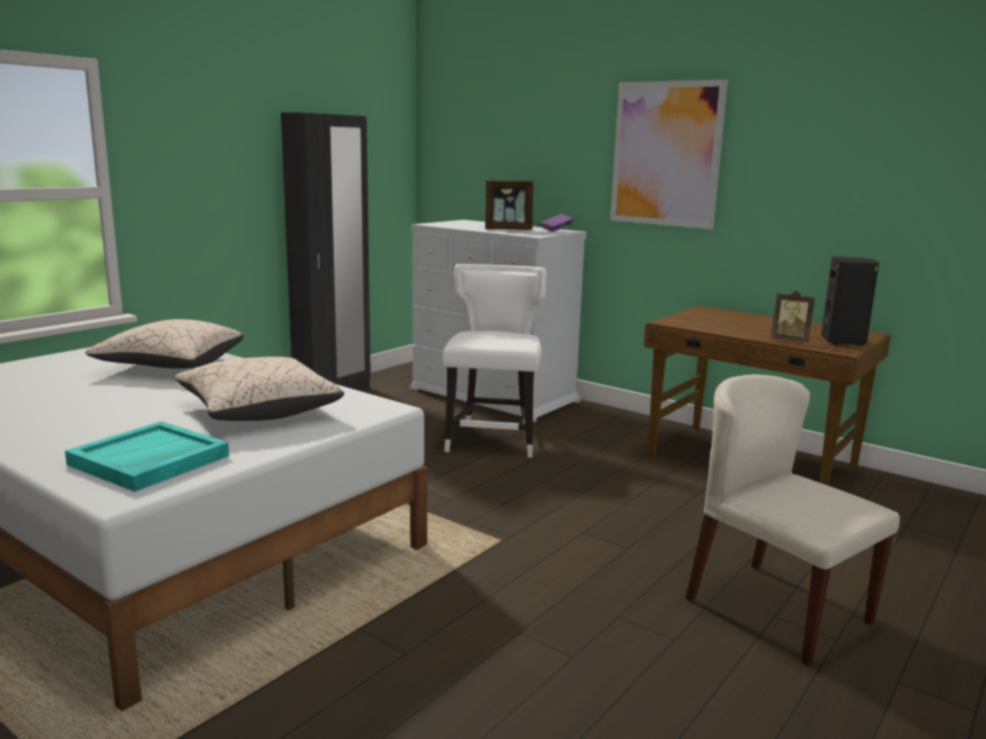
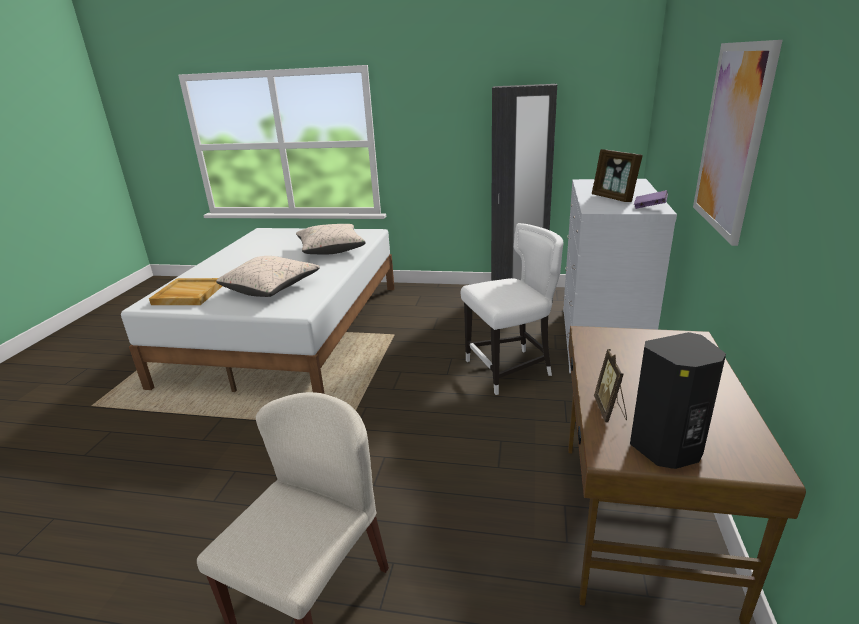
camera: 65 degrees right, 10 degrees up
(149, 461) = (188, 294): turquoise tray -> beige tray

